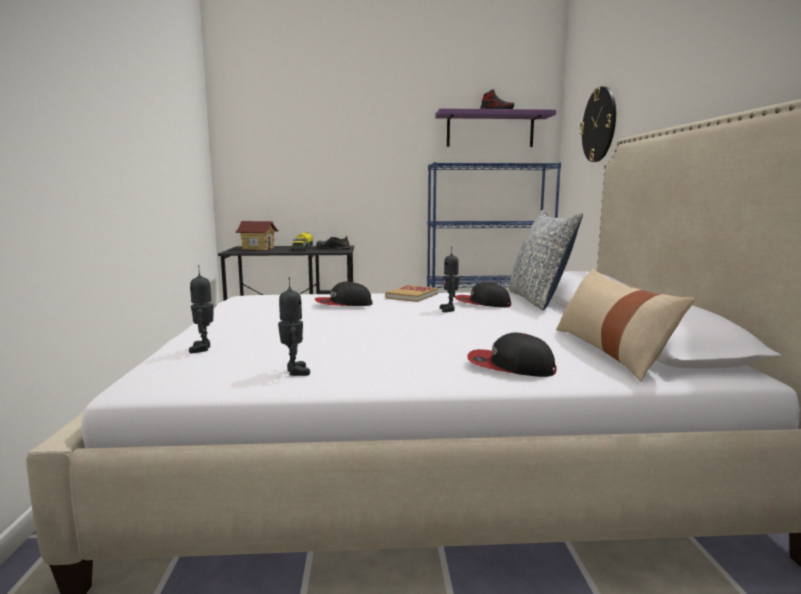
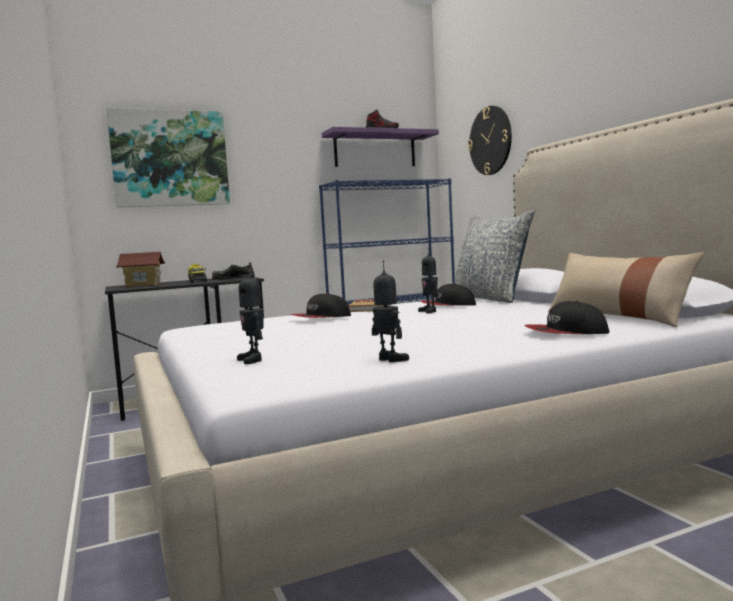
camera: 20 degrees left, 5 degrees down
(293, 138) = (170, 158): none -> picture

